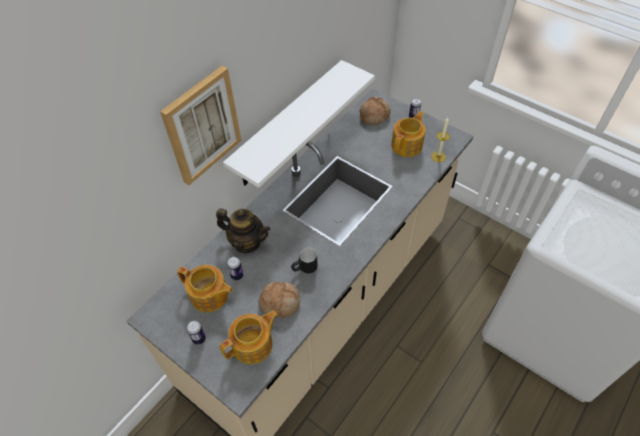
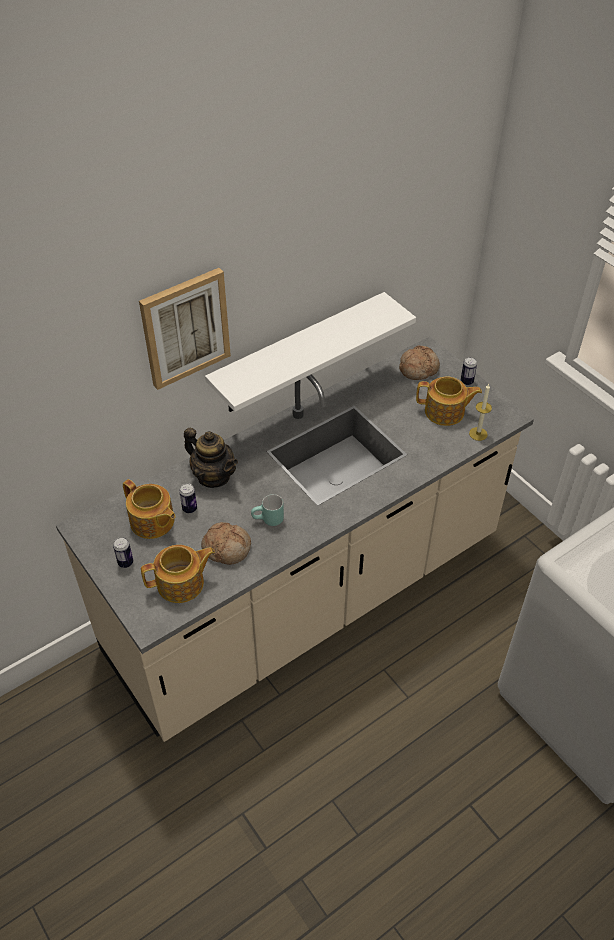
camera: 15 degrees right, 5 degrees down
(305, 269) = (268, 521): black mug -> turquoise mug
(407, 145) = (445, 412): teapot -> teapot turned 45 degrees clockwise

